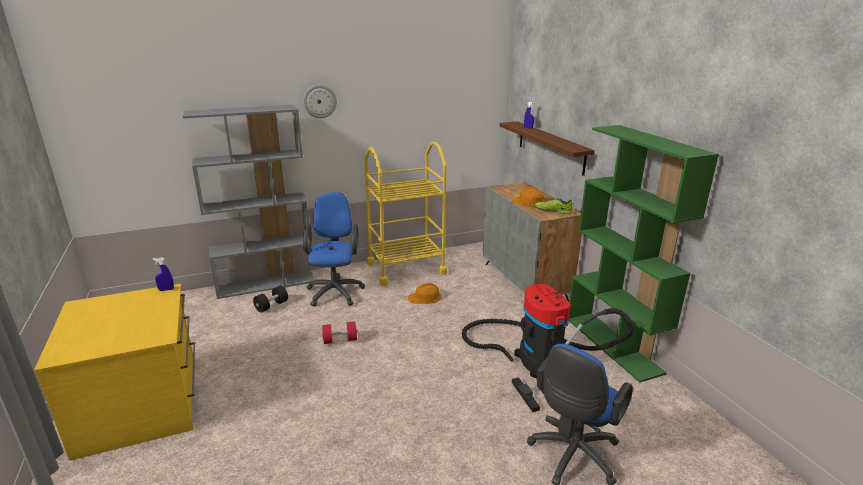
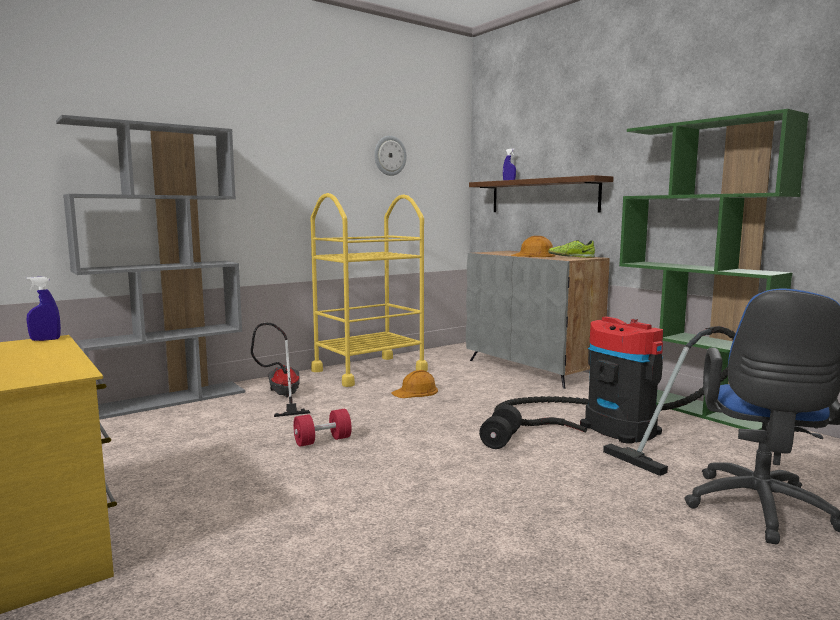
camera: 15 degrees left, 15 degrees down
(271, 306) = (189, 419): black dumbbell -> black dumbbell (500, 440)
(320, 101) = (252, 134): wall clock -> wall clock (389, 156)
(335, 291) = (282, 397): blue office chair -> vacuum cleaner

